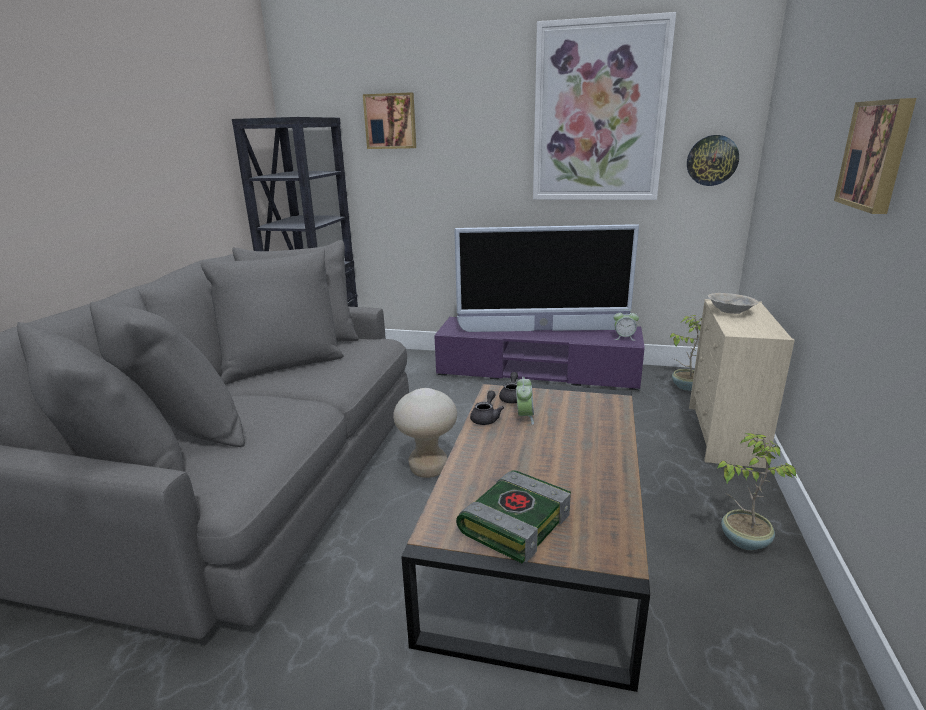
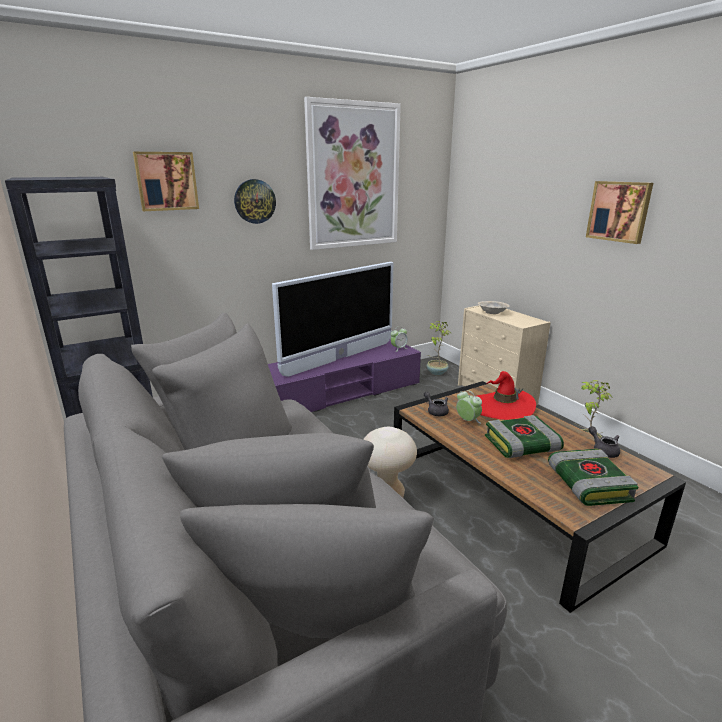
camera: 45 degrees left, 0 degrees up
(486, 418) = (450, 432): grey teapot -> grey teapot (603, 450)
(528, 459) = (521, 445): none -> book
(591, 421) = (502, 407): none -> red hat
(712, 160) = (423, 211): wall clock -> wall clock (254, 201)

